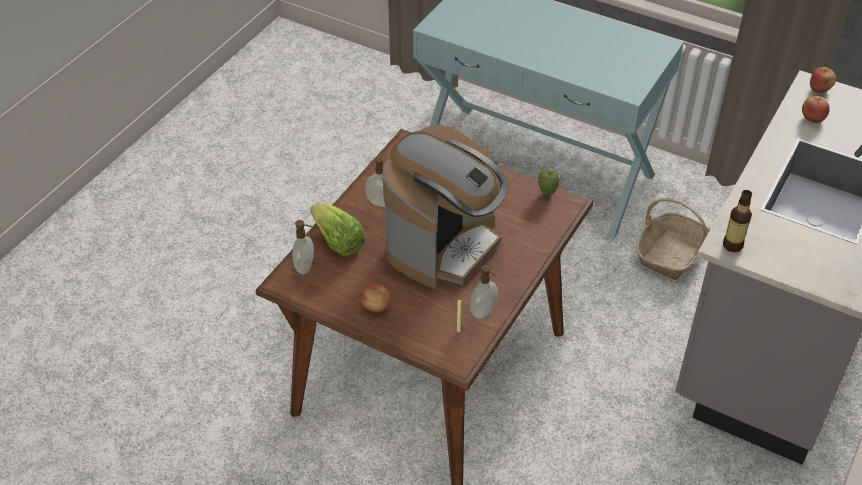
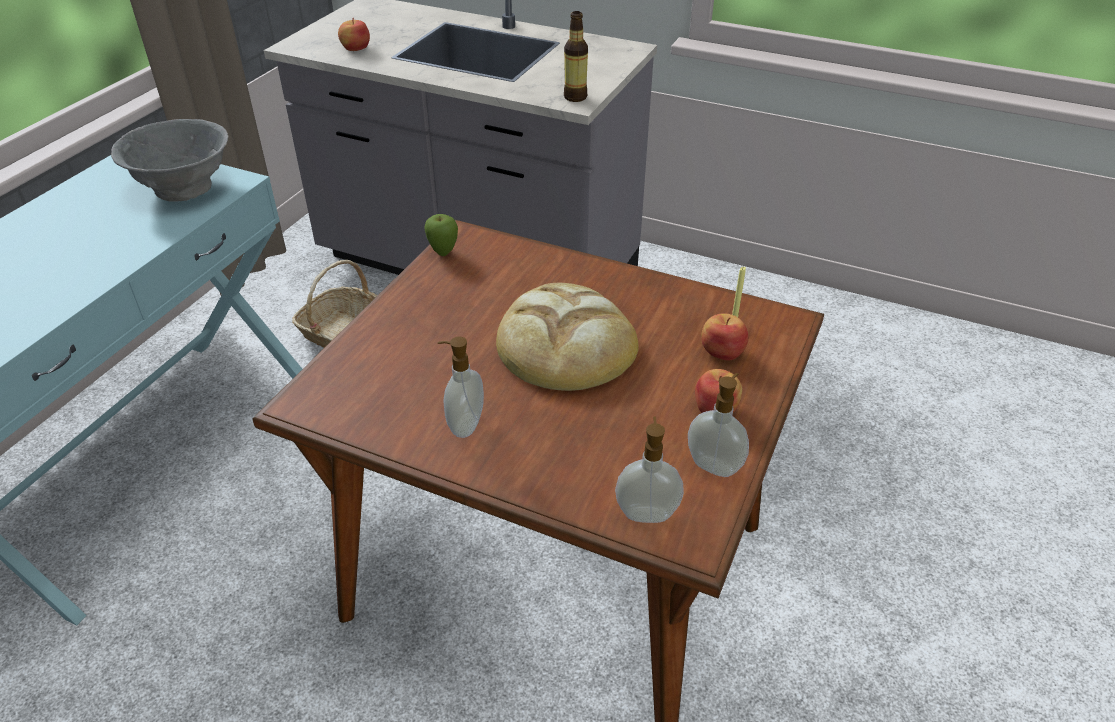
camera: 95 degrees left, 5 degrees down
(337, 241) = (572, 473): lettuce -> none
(444, 246) = (565, 344): coffee machine -> bread
(484, 312) = (691, 301): soap dispenser -> soap dispenser (714, 465)
(620, 71) = (184, 187): none -> grey bowl
(820, 89) = (303, 42): apple -> apple (722, 351)

